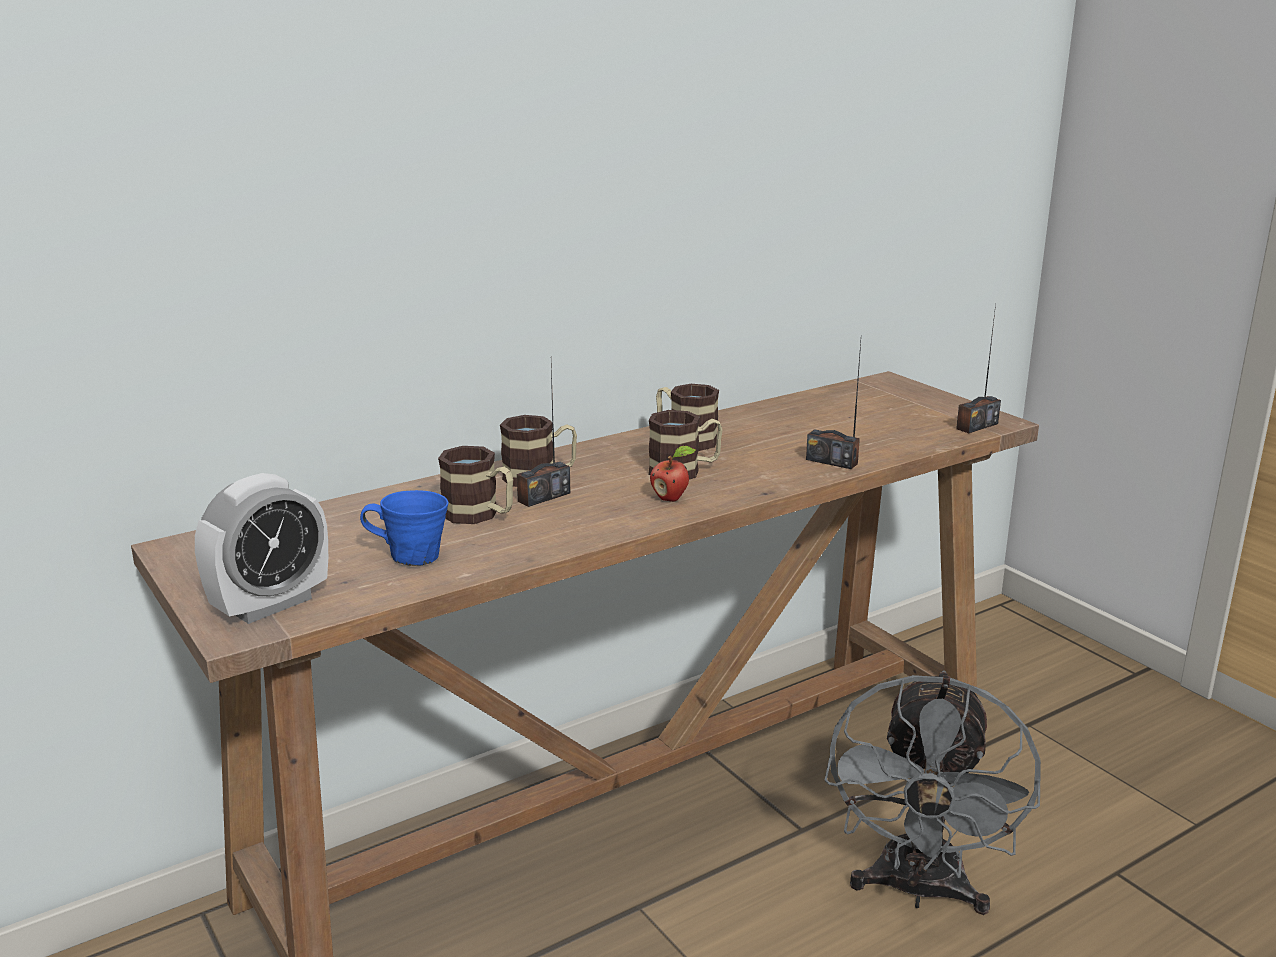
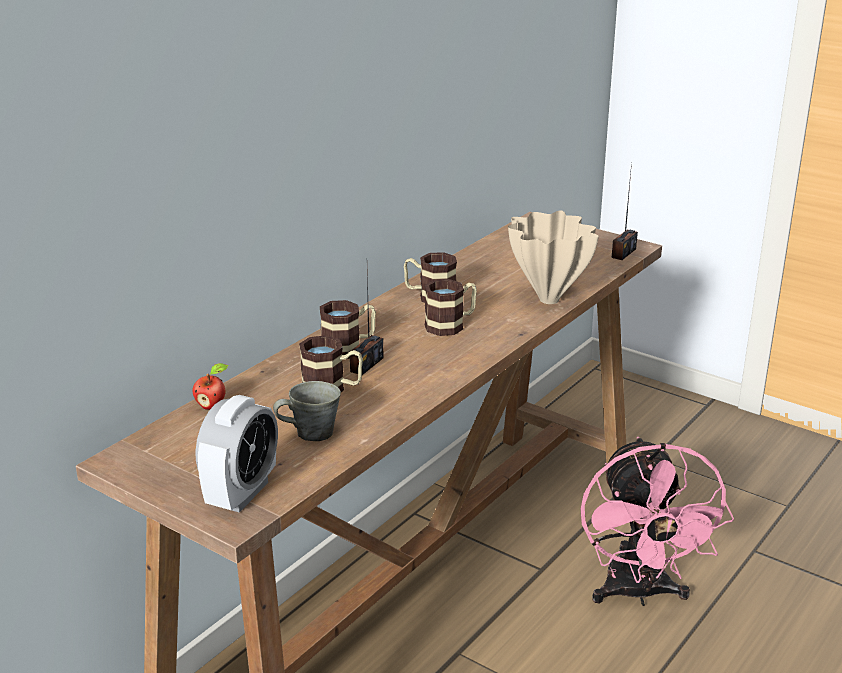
camera: 20 degrees left, 5 degrees up
(411, 556) = (312, 433): blue mug -> grey mug
(671, 498) = (460, 350): apple -> apple (212, 406)
(831, 461) = (547, 299): radio -> beige vase
(919, 891) = (639, 594): grey fan -> pink fan

